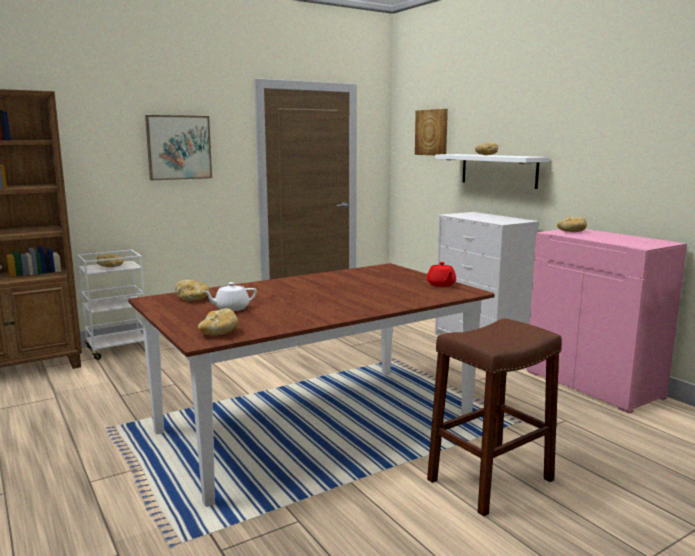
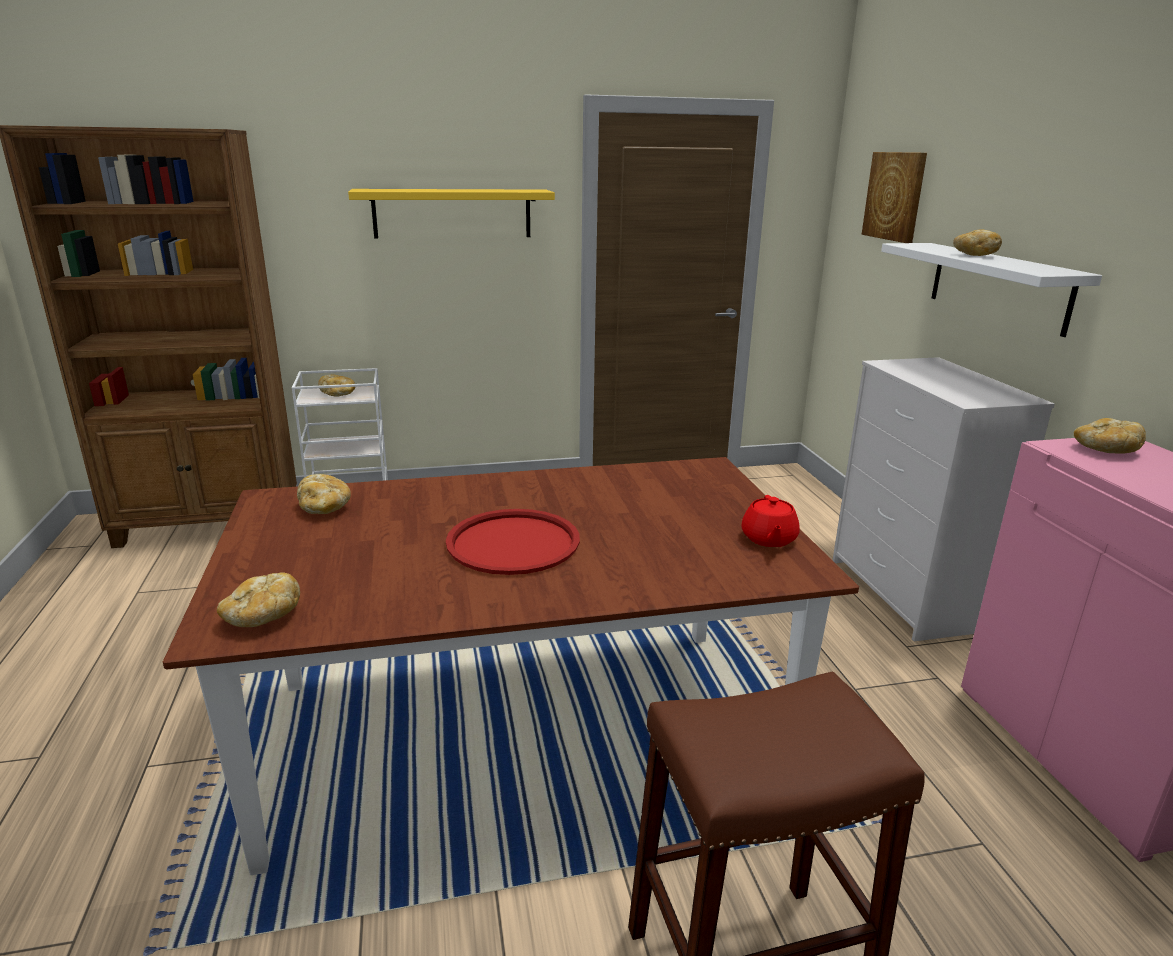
camera: 20 degrees right, 10 degrees up
(179, 147) = (452, 213): picture -> yellow shelf
(231, 308) = (352, 546): white teapot -> none
(318, 298) = (513, 543): none -> red tray

